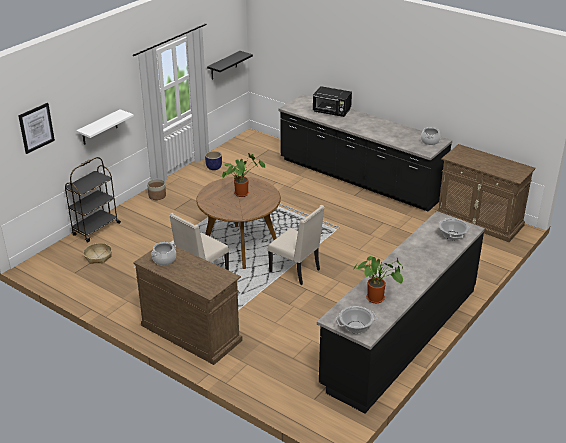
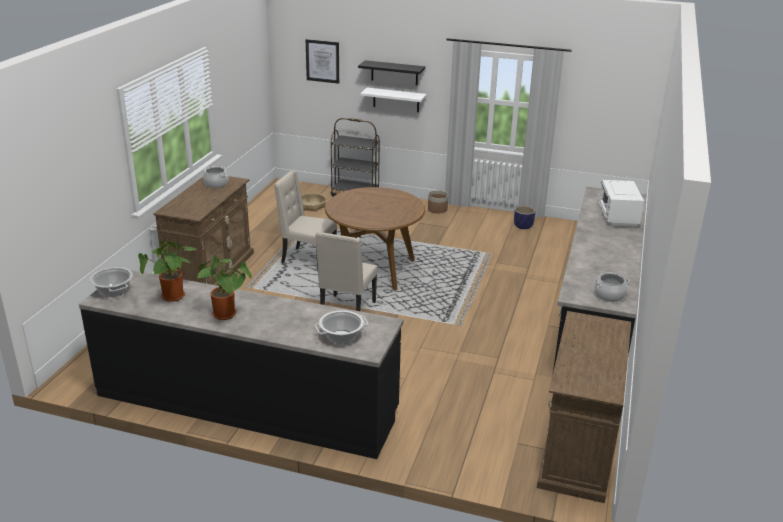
camera: 70 degrees right, 5 degrees down
(224, 65) = (605, 122): black shelf -> black shelf (394, 73)
(242, 193) = (385, 207): potted plant -> potted plant (227, 315)
(332, 111) = (617, 217): black microwave -> white microwave

